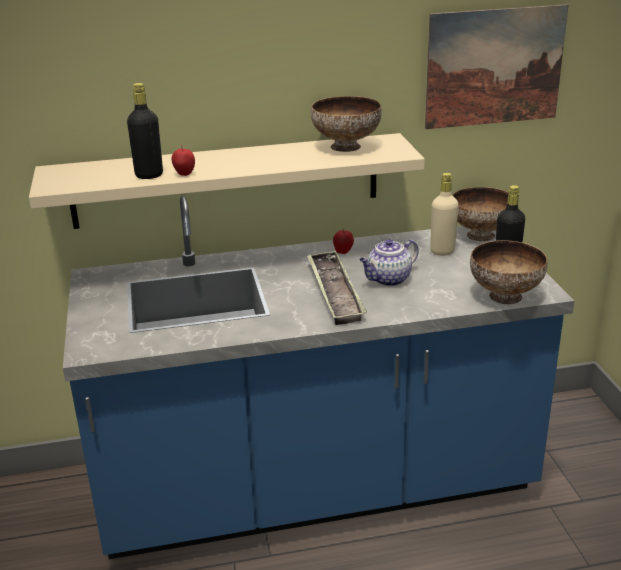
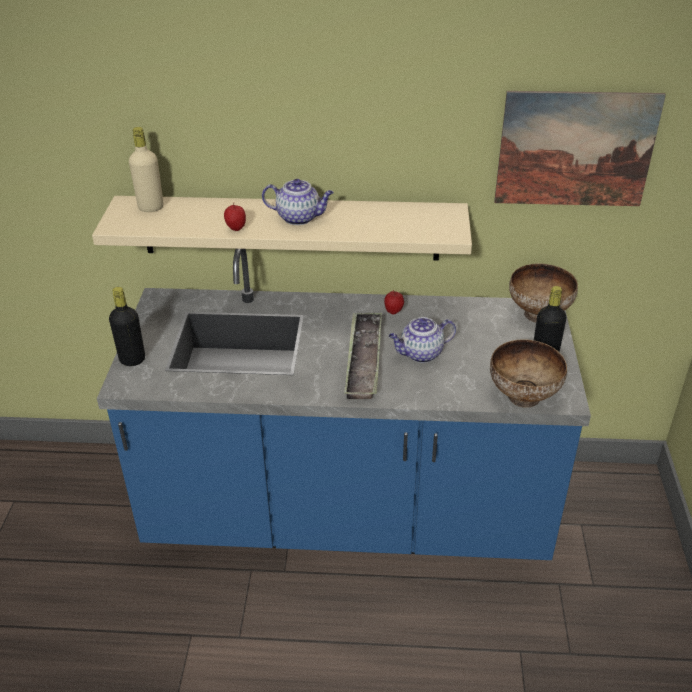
camera: 15 degrees right, 10 degrees up
(149, 175) = (204, 224): black bottle -> black bottle (132, 359)
(244, 159) = (299, 218): none -> teapot
(346, 147) = (403, 216): bowl -> none
(442, 251) = (490, 328): beige bottle -> beige bottle (151, 207)

